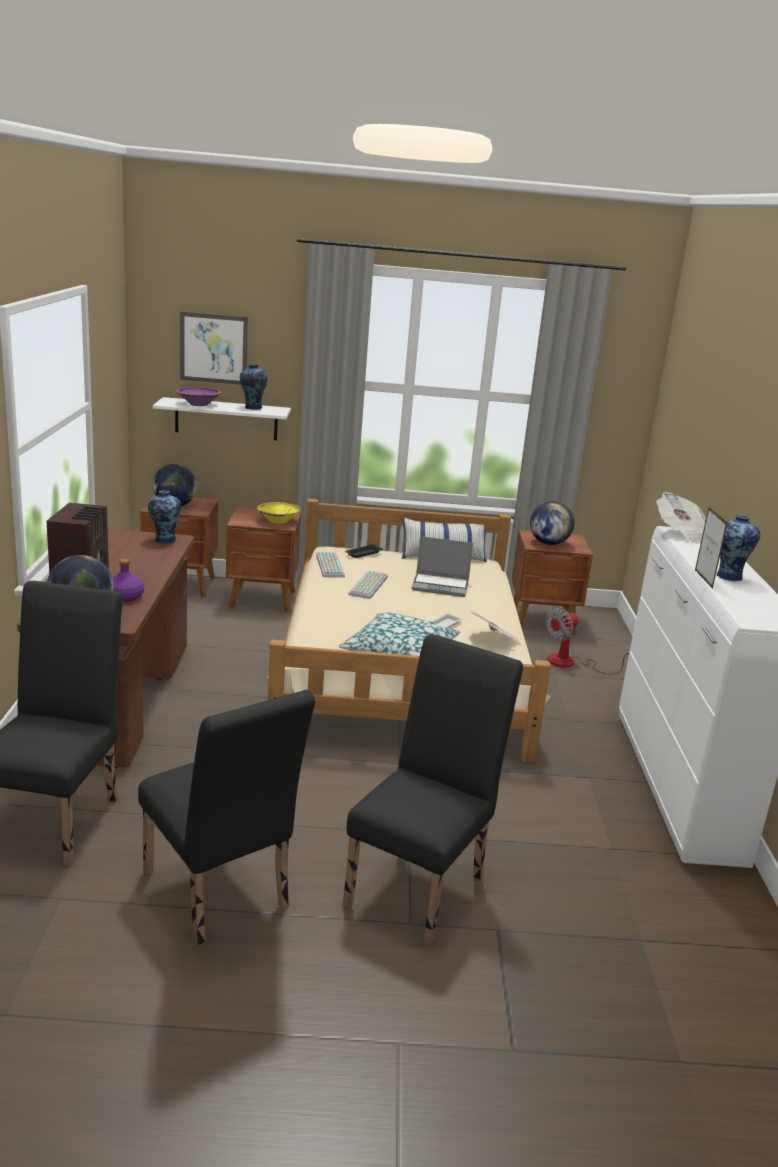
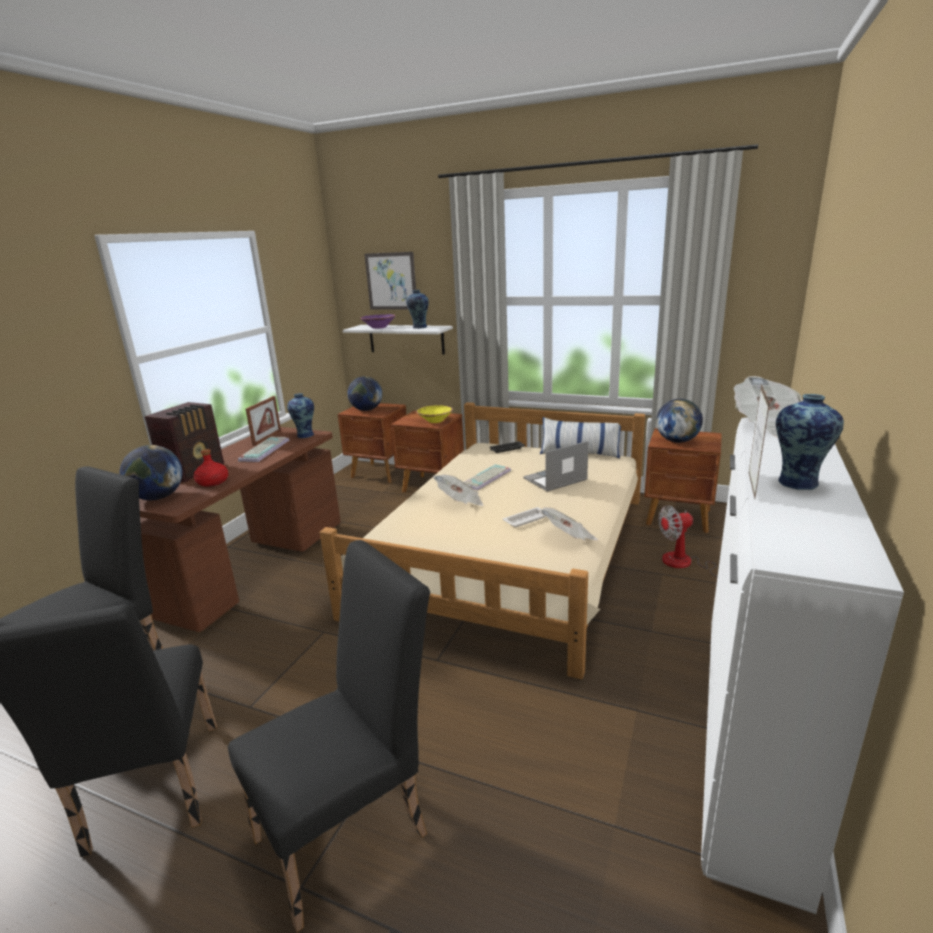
camera: 25 degrees right, 0 degrees up
(119, 544) = (267, 438): none -> picture frame
(124, 597) = (212, 482): purple bottle -> red bottle
(328, 565) = (467, 459): keyboard -> keyboard (264, 450)
(362, 611) = (460, 502): none -> newspaper
(399, 652) = (460, 545): pillow -> none
(441, 586) = (555, 480): laptop -> laptop turned 120 degrees clockwise

